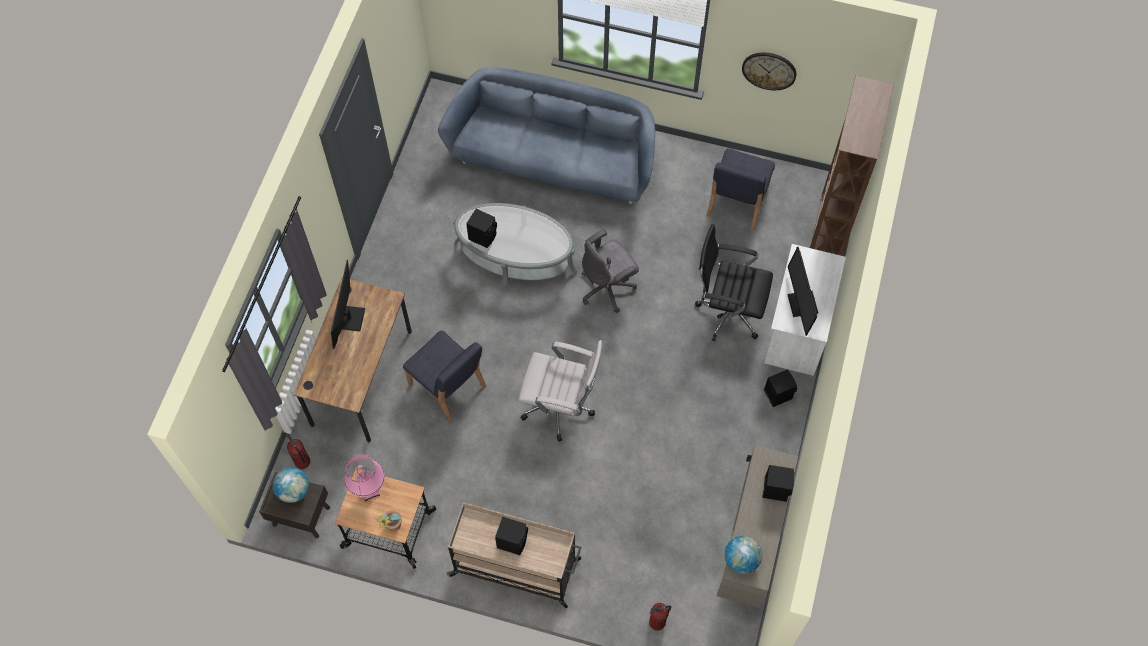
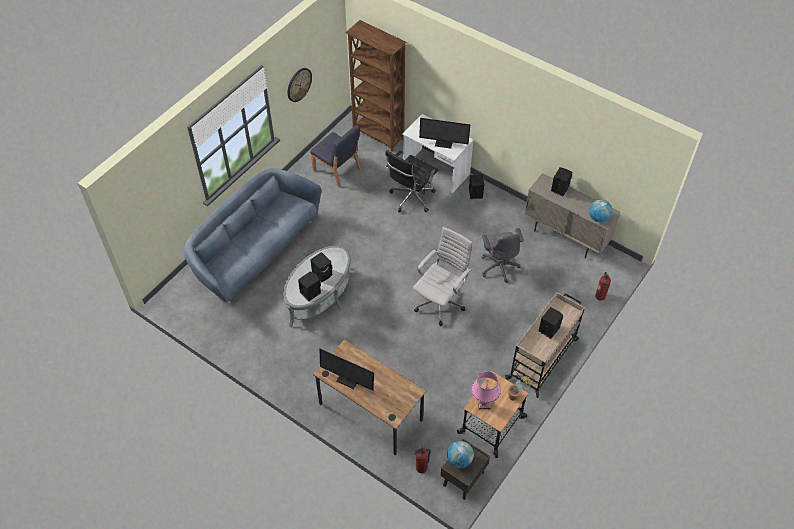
camera: 70 degrees left, 10 degrees down
(448, 386) = (399, 361): blue chair -> none
(518, 239) = (323, 273): none -> black speaker
(608, 288) = (366, 252): grey office chair -> grey office chair (499, 266)

